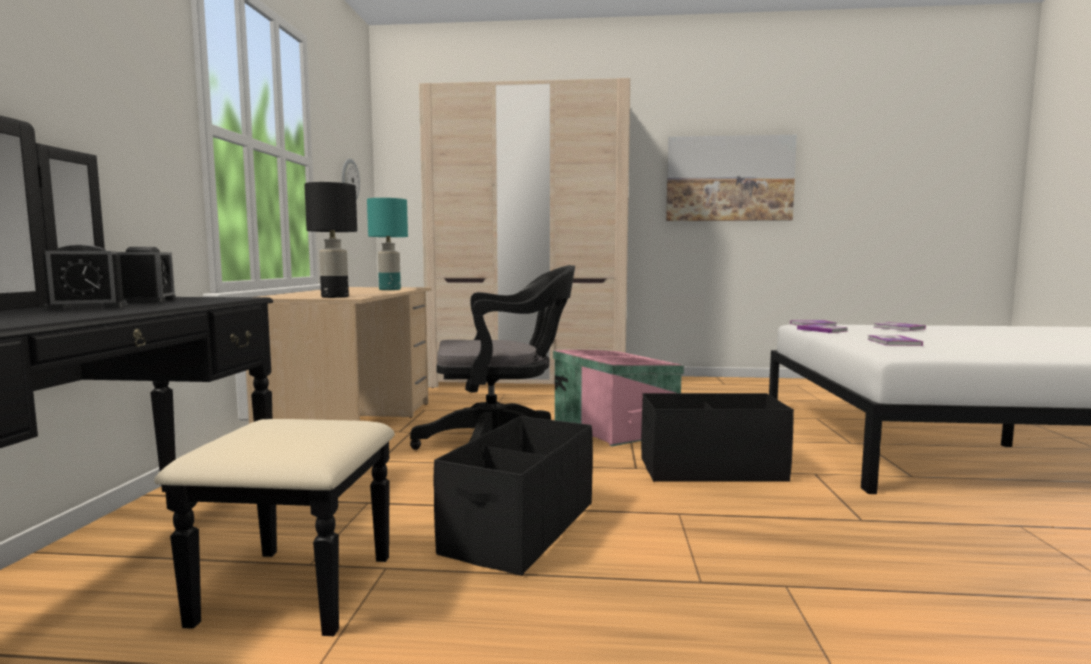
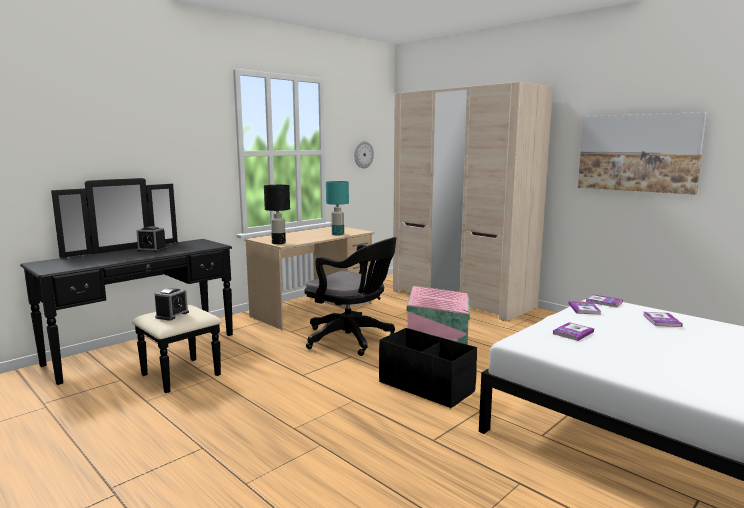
camera: 40 degrees right, 5 degrees up
(147, 300) = (184, 245): alarm clock -> alarm clock (172, 315)
(519, 527) = (280, 381): black storage box -> none

